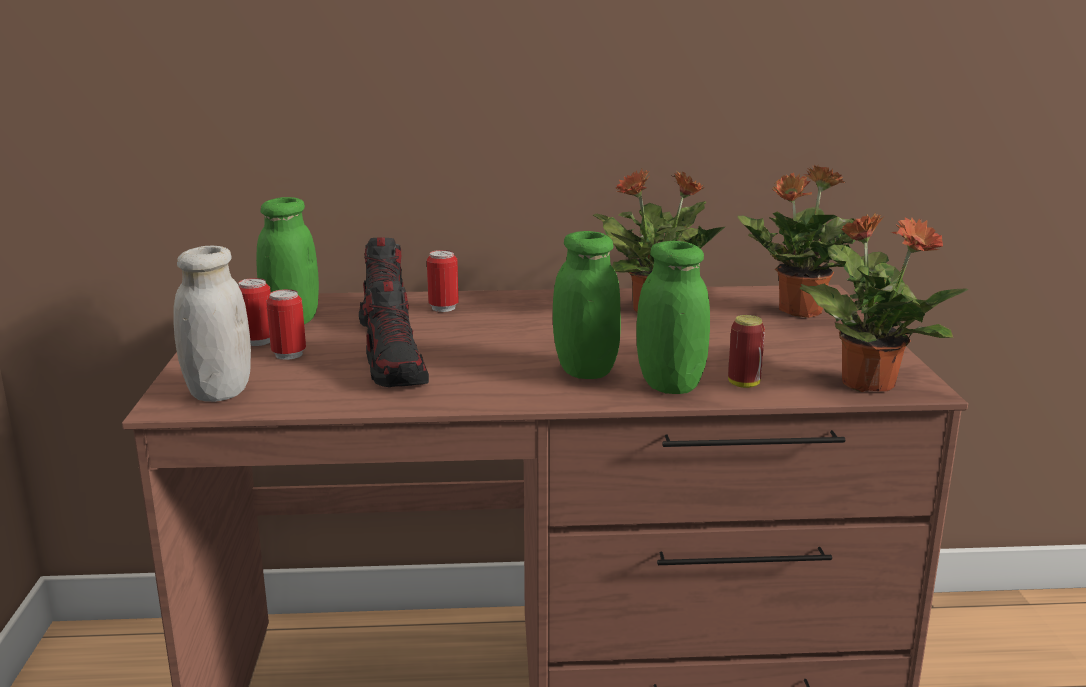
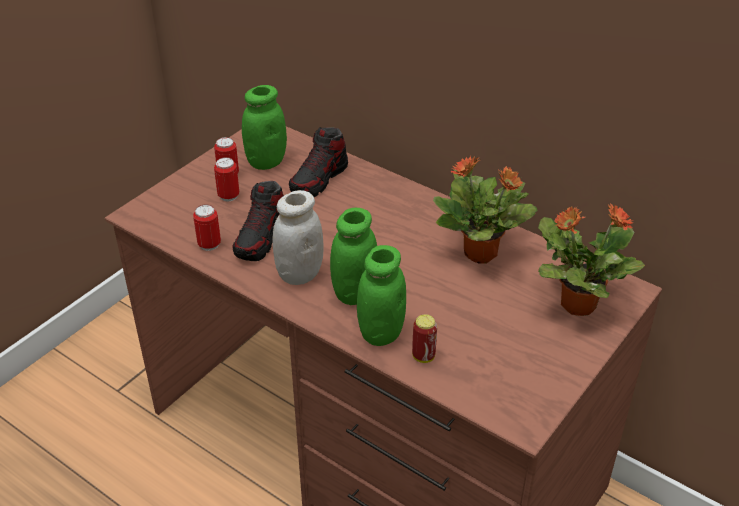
camera: 40 degrees right, 20 degrees up
(219, 392) = (164, 214): white jar -> white jar (299, 274)
(443, 308) = (359, 187): can -> can (209, 245)
(866, 383) = (499, 399): potted plant -> none

